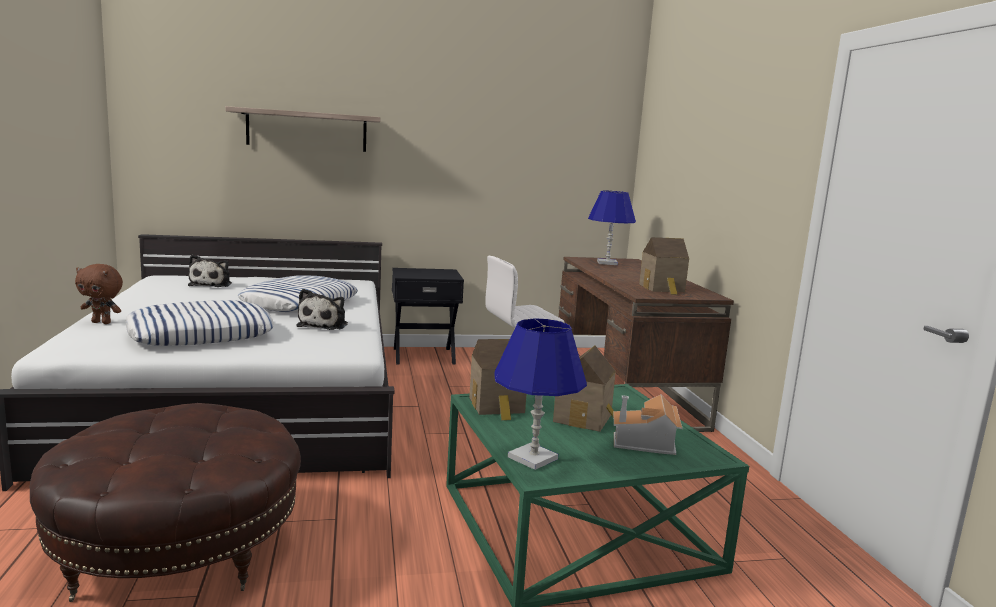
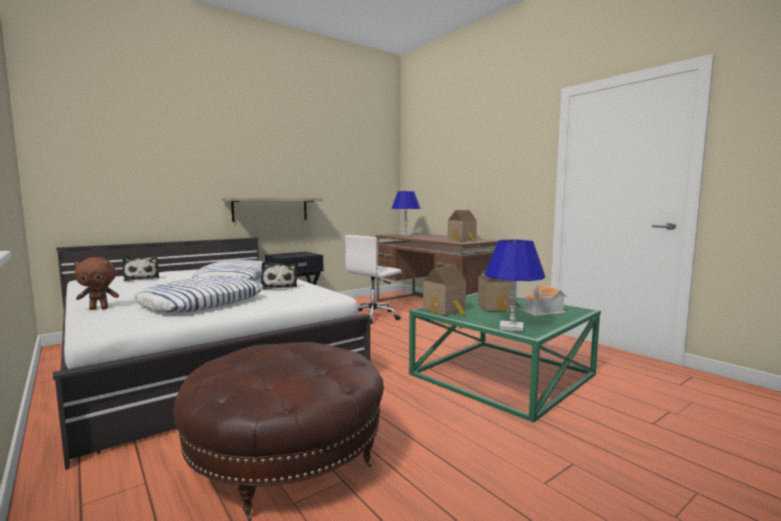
camera: 25 degrees left, 5 degrees down
(307, 130) = (195, 159): shelf -> shelf (270, 209)

